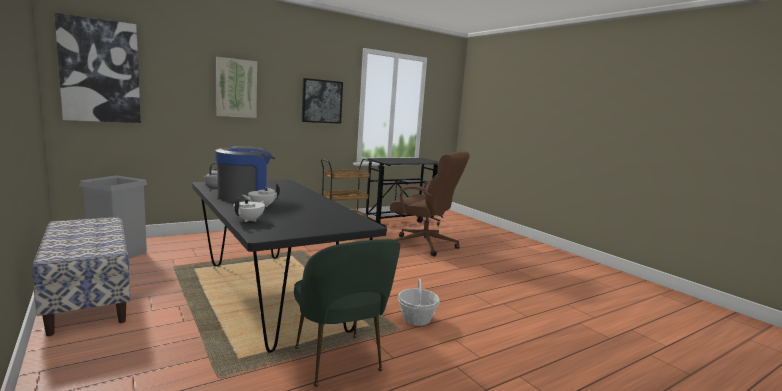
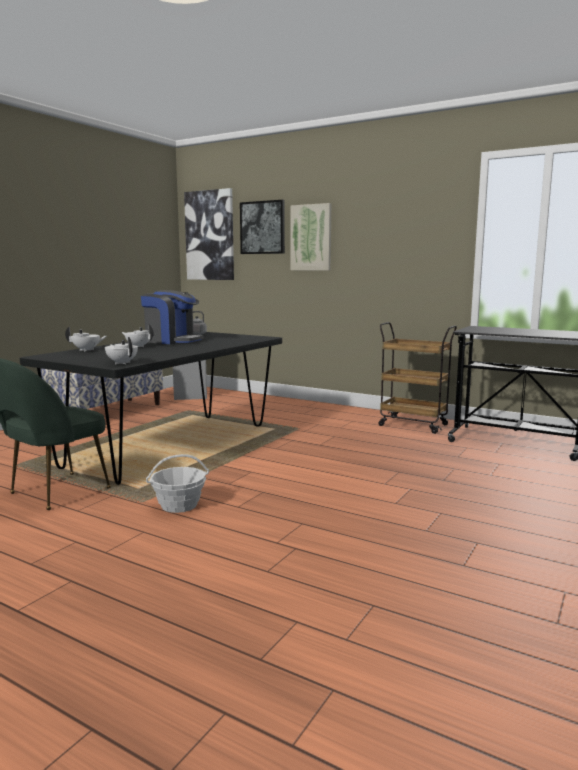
camera: 65 degrees right, 0 degrees up
(322, 101) = (413, 243): picture -> picture (263, 227)
(356, 222) = (122, 363): none -> white teapot
(424, 244) = (450, 468): brown office chair -> none

